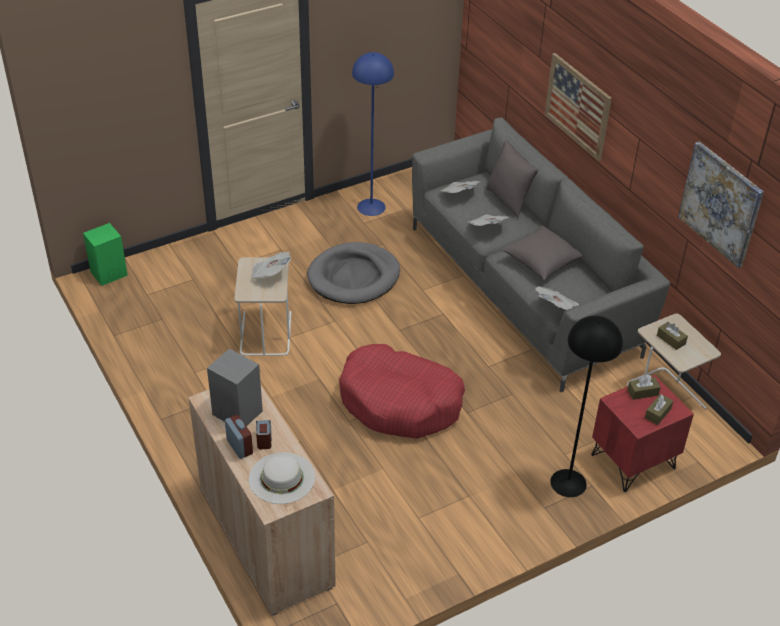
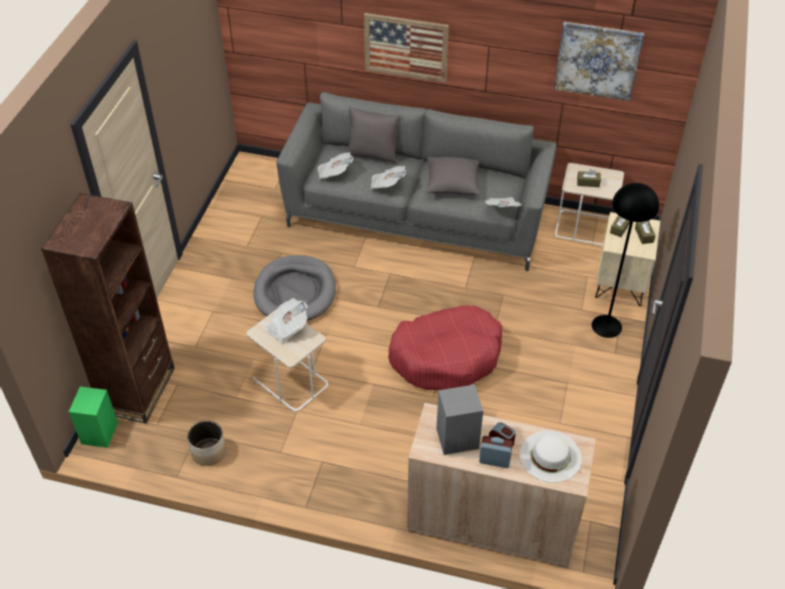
camera: 45 degrees left, 5 degrees up
(152, 335) = (208, 452): none -> planter
(165, 265) = (138, 390): none -> brown bookcase
(371, 207) = (235, 230): blue floor lamp -> none
(633, 462) = (621, 283): red nightstand -> beige nightstand

